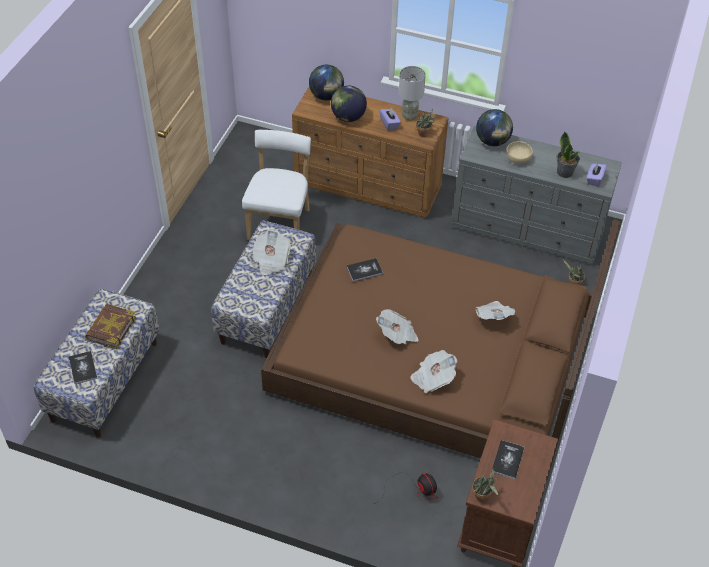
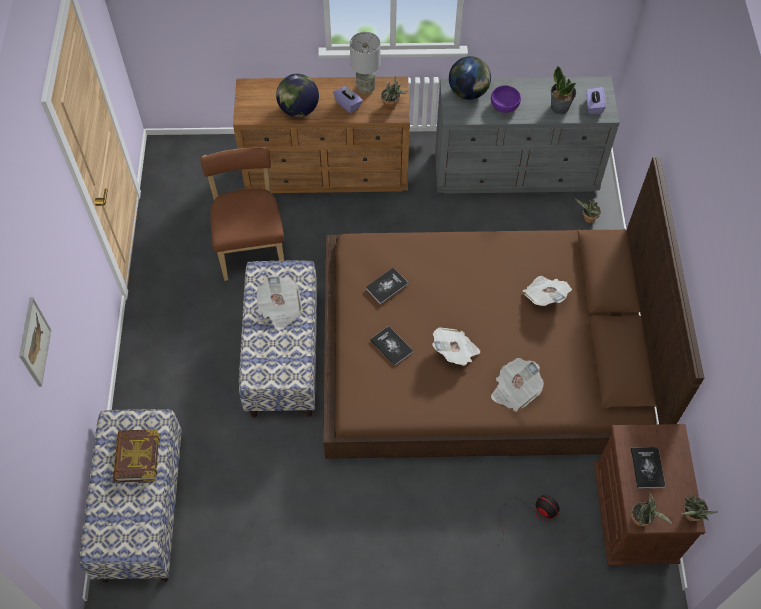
camera: 20 degrees left, 10 degrees up
(54, 189) = (34, 342): none -> picture
(83, 368) = (127, 519): book -> book (391, 346)
(280, 222) = (251, 246): white chair -> brown chair
(326, 96) = (262, 90): globe -> none
(518, 158) = (504, 105): beige bowl -> purple bowl
(526, 508) = (690, 516): none -> potted plant

